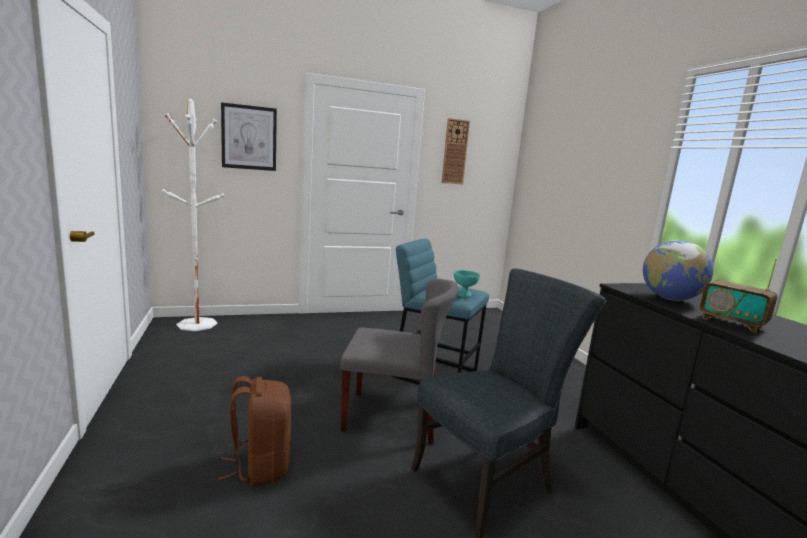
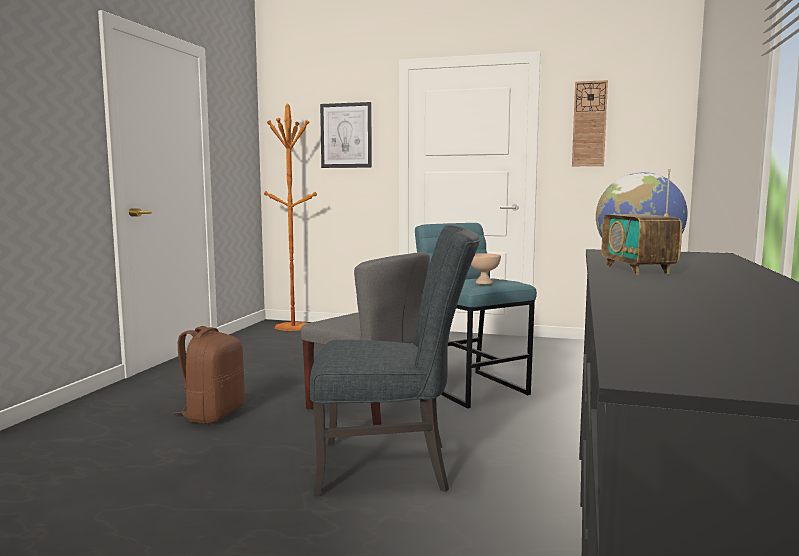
camera: 35 degrees right, 5 degrees down
(197, 324) = (293, 326): white clothes rack -> orange clothes rack
(463, 295) = (483, 283): turquoise bowl -> beige bowl

